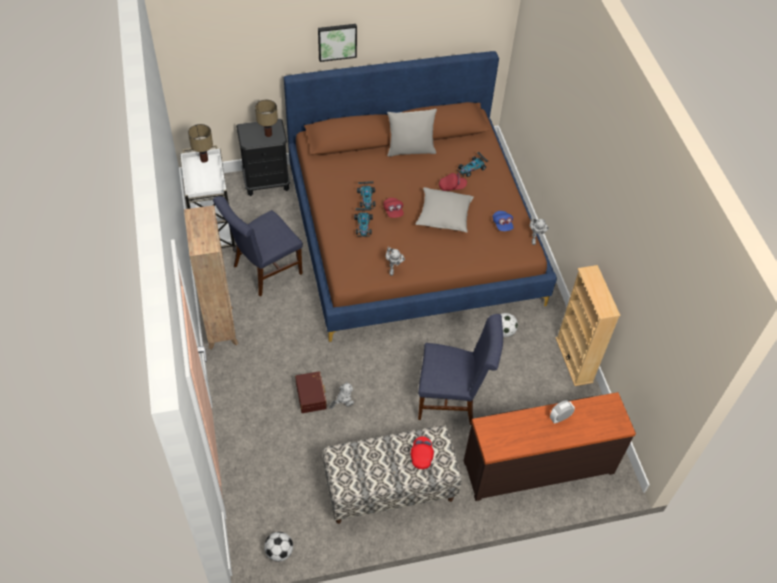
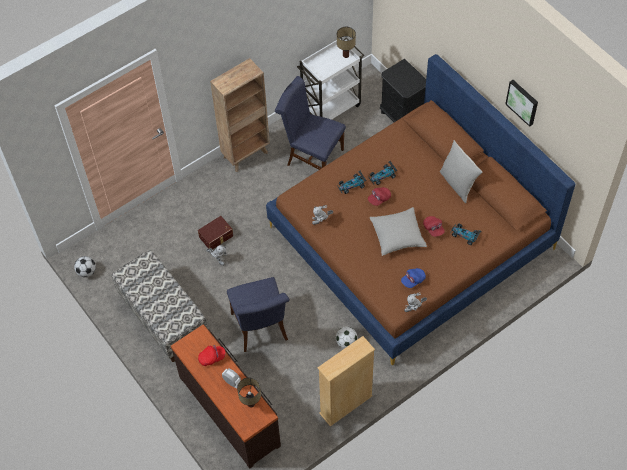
camera: 70 degrees right, 5 degrees up
(268, 134) = (407, 82): table lamp -> table lamp (251, 404)
(337, 41) = (475, 63): picture -> picture (523, 102)
(421, 455) = (171, 311): red cap -> red cap (212, 357)

